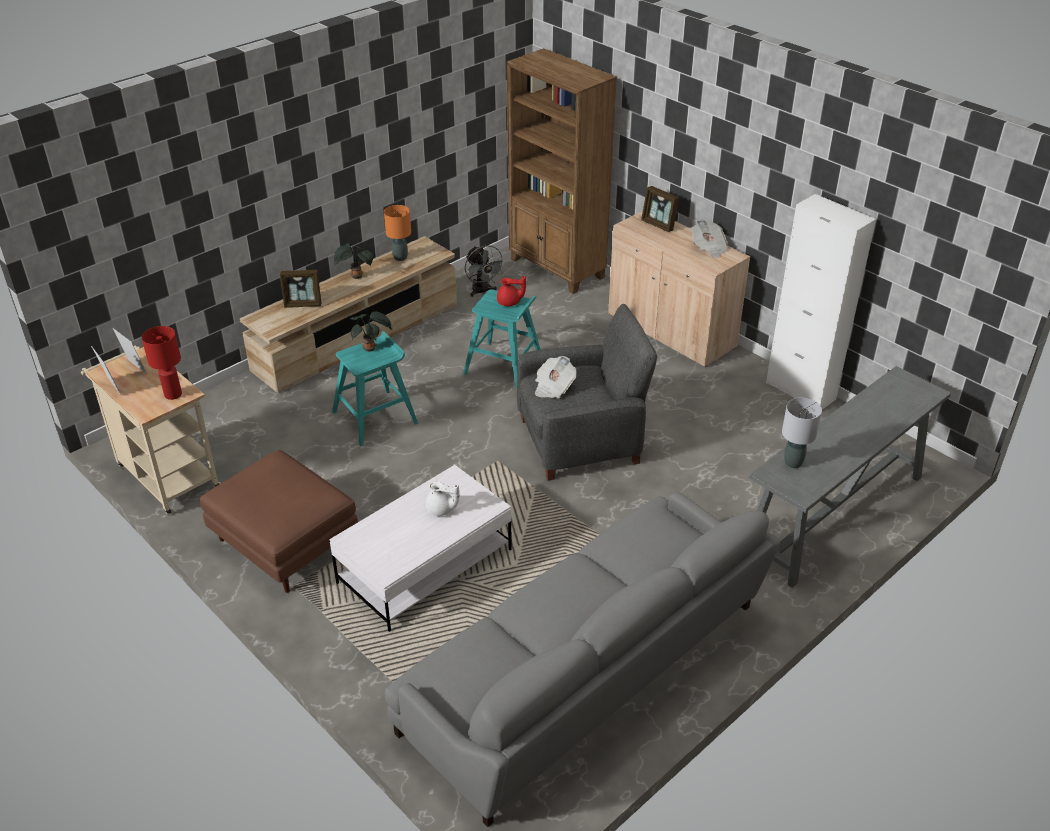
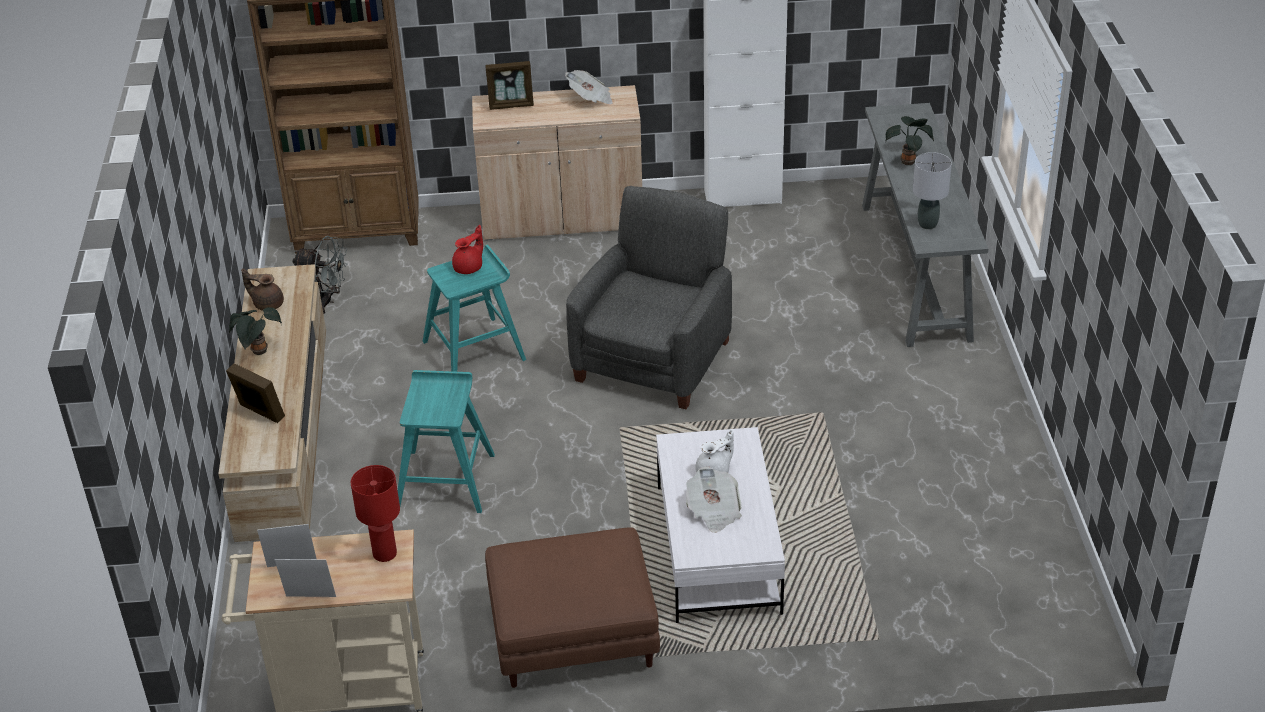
camera: 50 degrees left, 0 degrees up
(303, 304) = (259, 413): picture frame -> picture frame turned 90 degrees counterclockwise
(371, 348) = (426, 395): potted plant -> potted plant (908, 161)
(400, 257) = (267, 304): orange table lamp -> brown teapot
(553, 387) = (632, 311): newspaper -> newspaper (713, 511)
(585, 671) = (952, 511): grey sofa -> none

